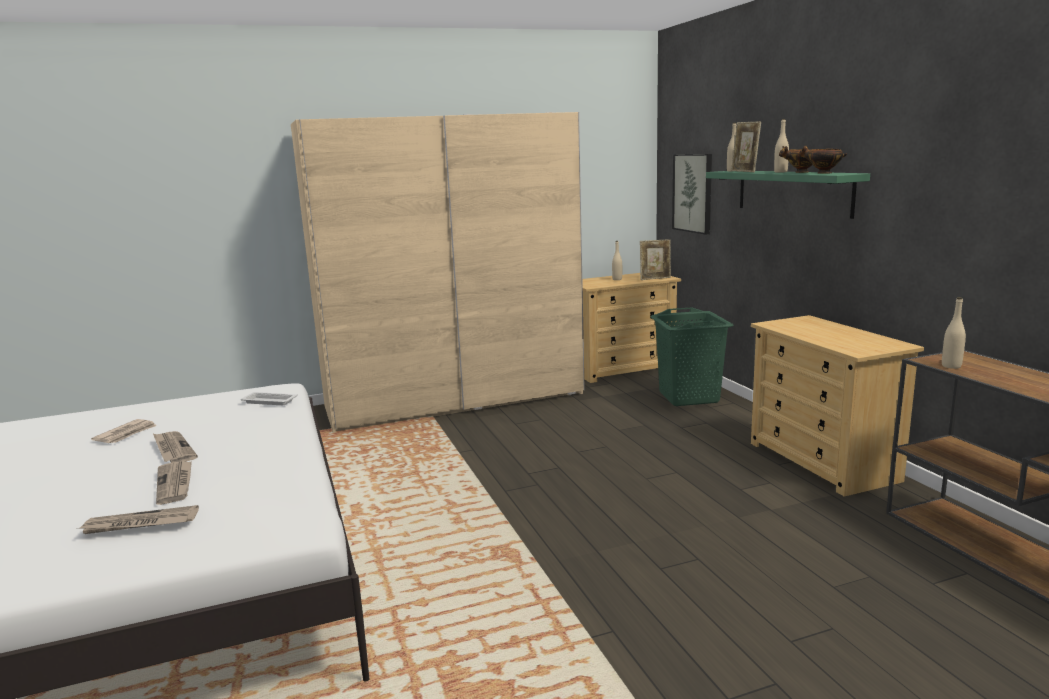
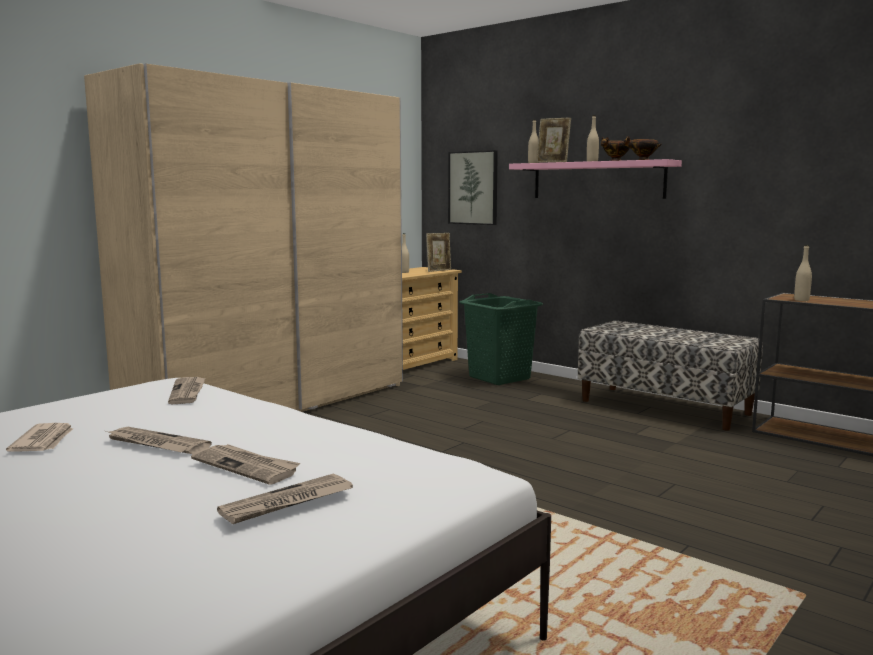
camera: 30 degrees left, 5 degrees down
(268, 401) = (188, 392): white tray -> newspaper
(792, 192) = (597, 180): green shelf -> pink shelf
(822, 461) = (664, 407): beige dresser -> bench

